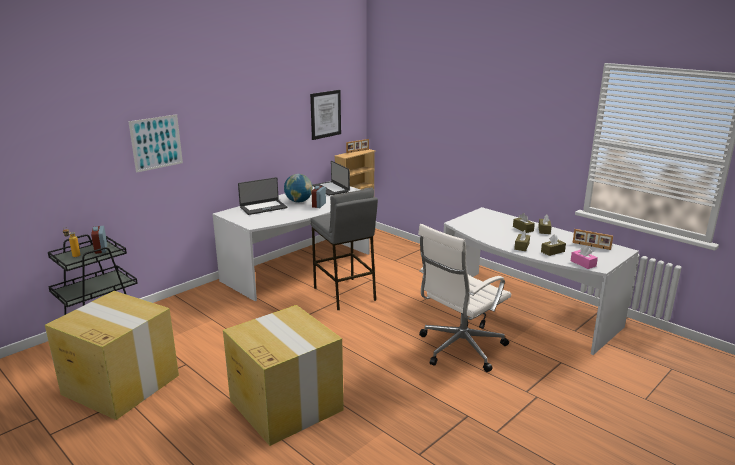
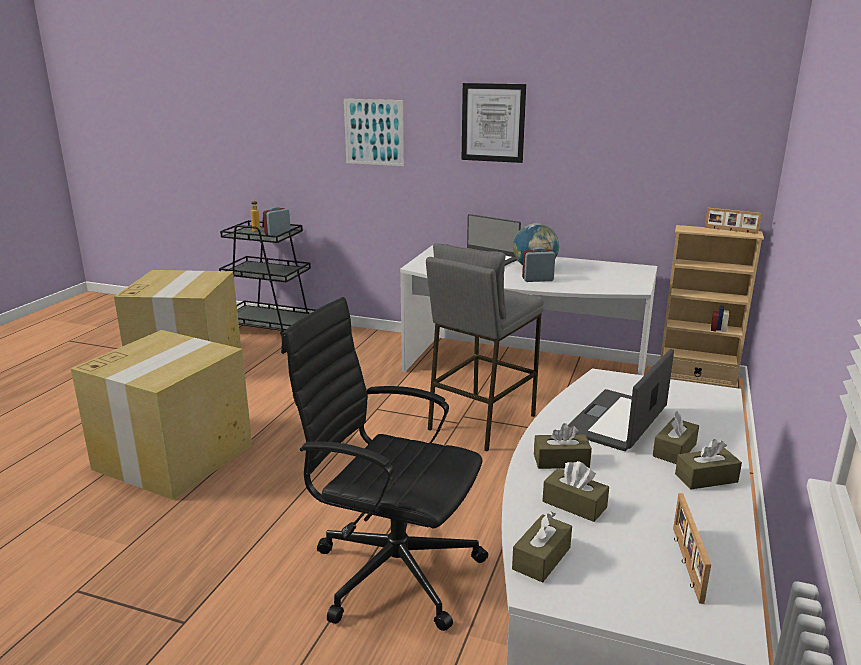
camera: 65 degrees right, 0 degrees up
(325, 114) = (669, 147): picture -> picture (493, 122)
(331, 188) = (619, 272): laptop -> laptop (618, 421)
(459, 348) = (392, 570): white office chair -> black office chair
(583, 263) = (541, 558): pink tissue box -> brown tissue box

